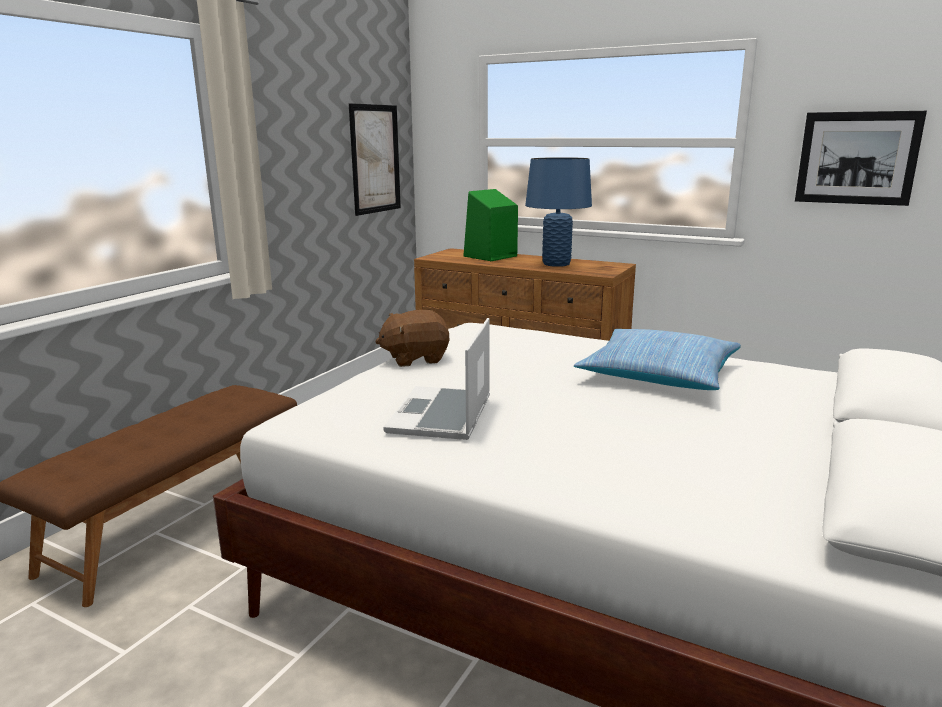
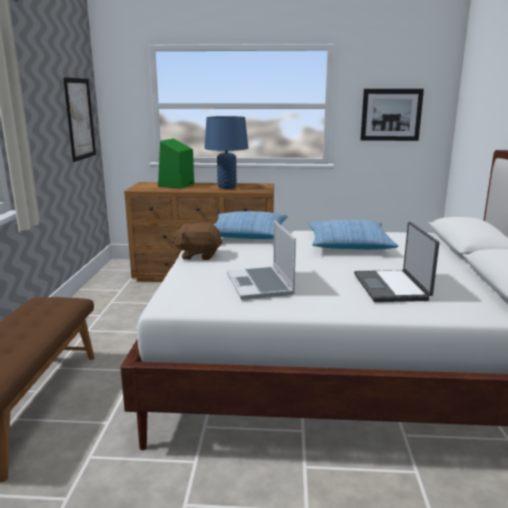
camera: 25 degrees left, 0 degrees up
(415, 359) = (198, 255): brown plush toy -> brown plush toy turned 45 degrees clockwise
(518, 338) = (247, 235): none -> pillow
(645, 458) = (392, 287): none -> laptop

